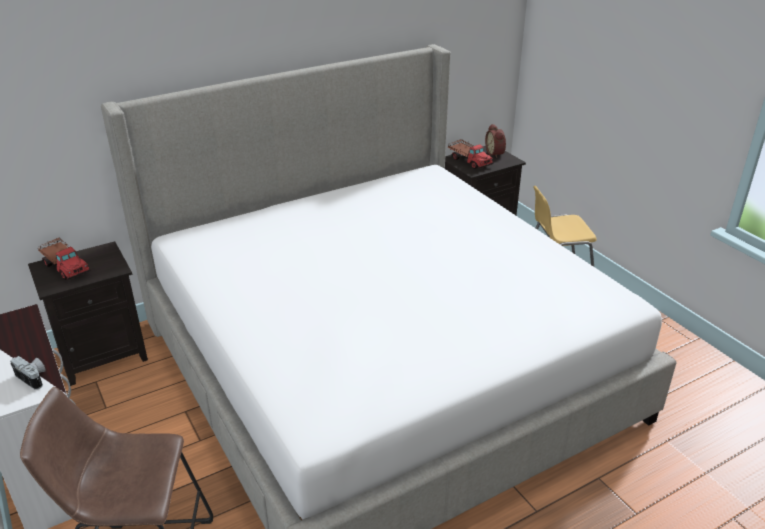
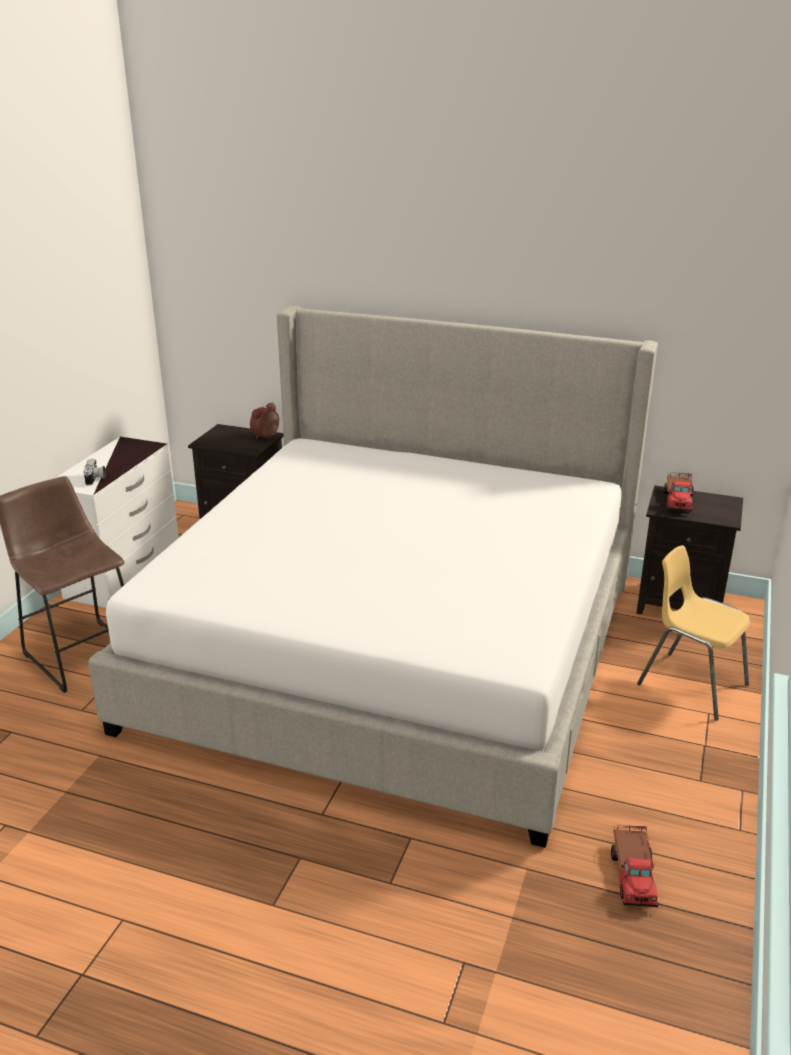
camera: 50 degrees right, 5 degrees down
(66, 266) = (231, 435): toy truck -> toy truck (633, 874)
(495, 153) = (724, 507): alarm clock -> alarm clock (267, 436)

